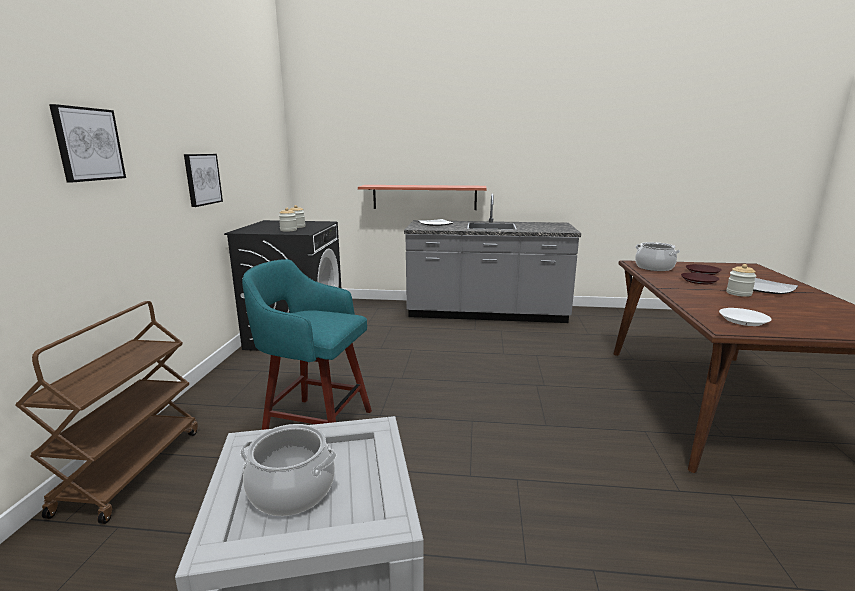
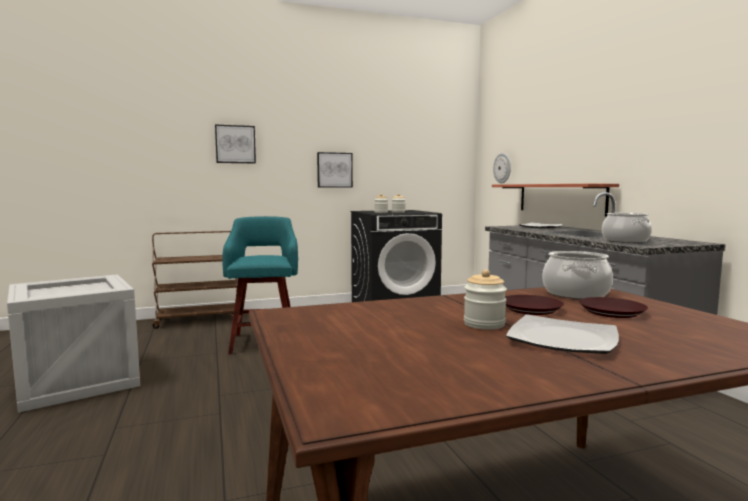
camera: 65 degrees right, 10 degrees down
(292, 490) = (67, 289): cooking pot -> cooking pot (625, 240)
(339, 167) = (502, 168): none -> wall clock
(743, 320) = (323, 320): white plate -> none

